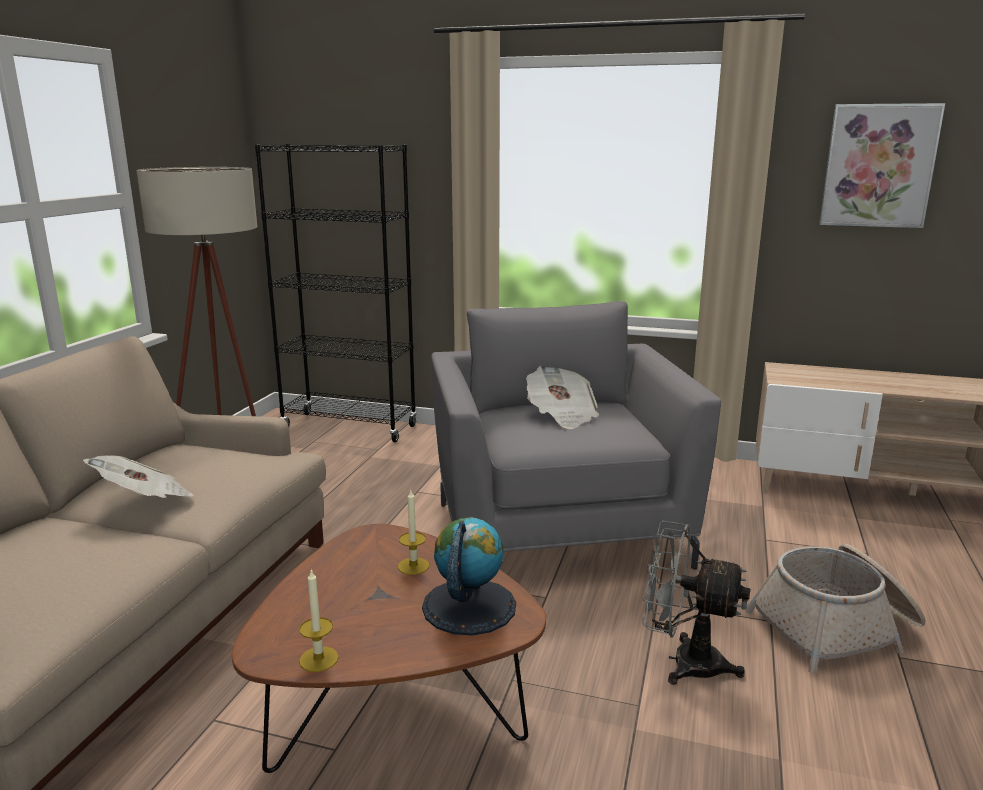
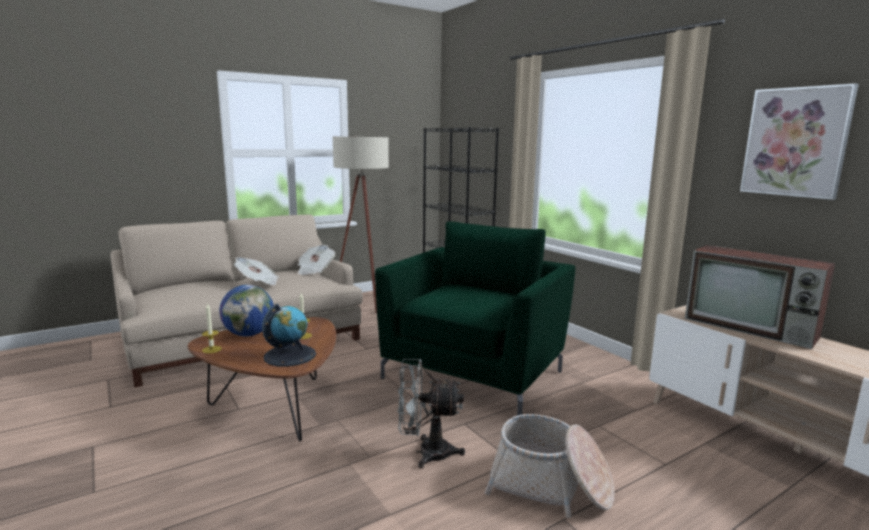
camera: 40 degrees right, 5 degrees down
(319, 602) = (249, 334): none -> globe
(559, 531) = (475, 373): grey armchair -> green armchair
(561, 415) = (471, 294): newspaper -> newspaper (315, 270)
(683, 661) = (426, 453): grey fan -> grey fan turned 60 degrees counterclockwise
(859, 379) = (752, 328): none -> television

